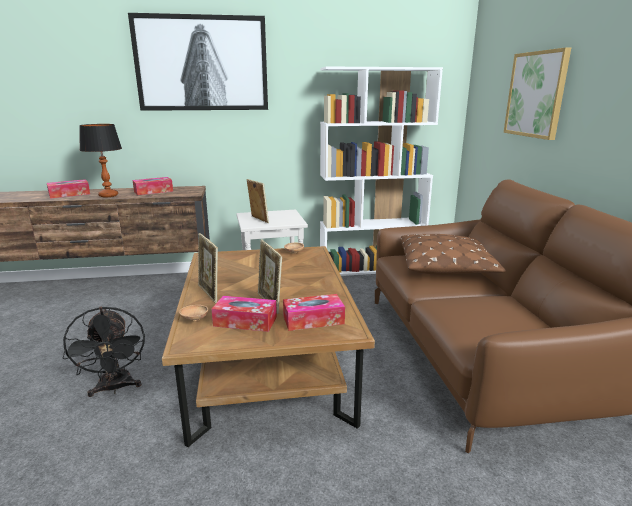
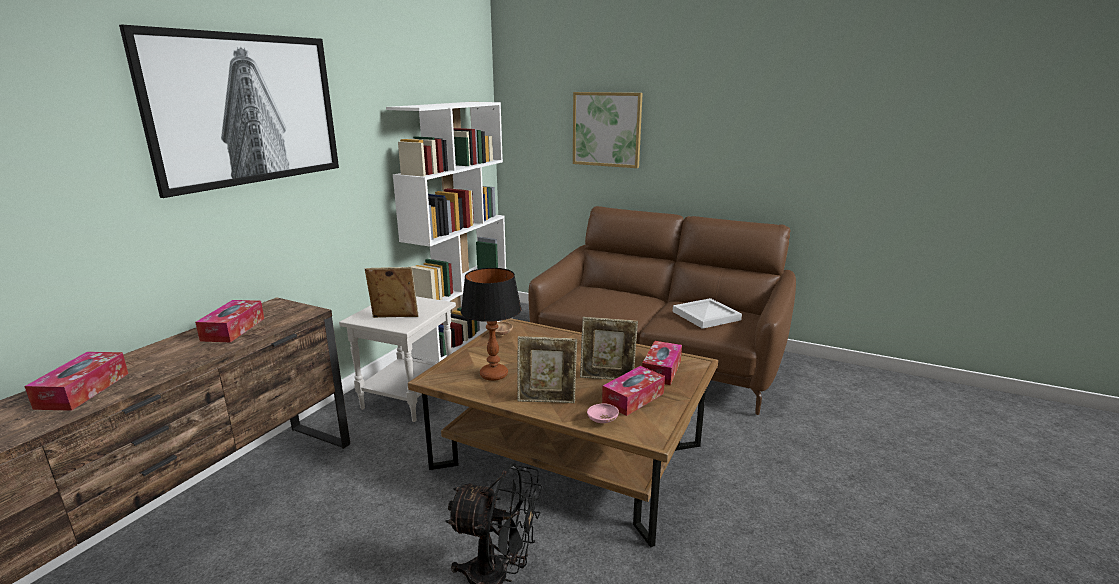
camera: 55 degrees left, 0 degrees up
(108, 195) = (180, 361): table lamp -> table lamp (493, 375)
(194, 319) = (602, 421): brown bowl -> pink bowl
(446, 266) = (609, 296): brown pillow -> none
(490, 315) = (705, 315): none -> white tray

